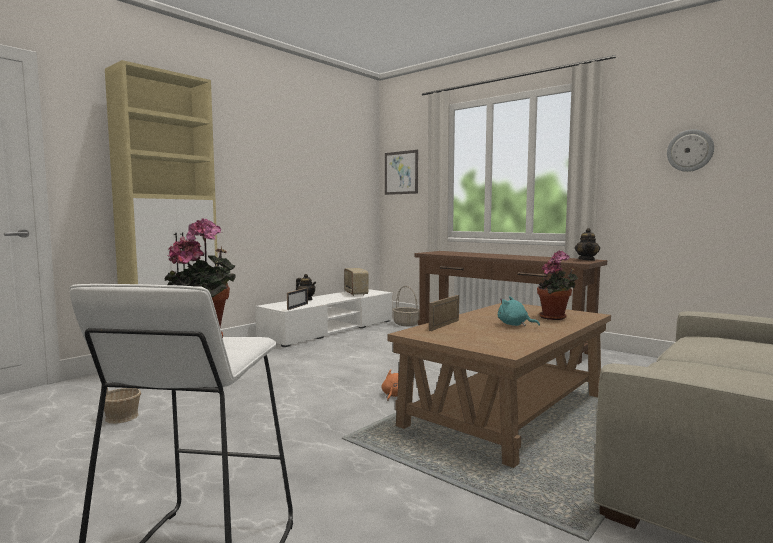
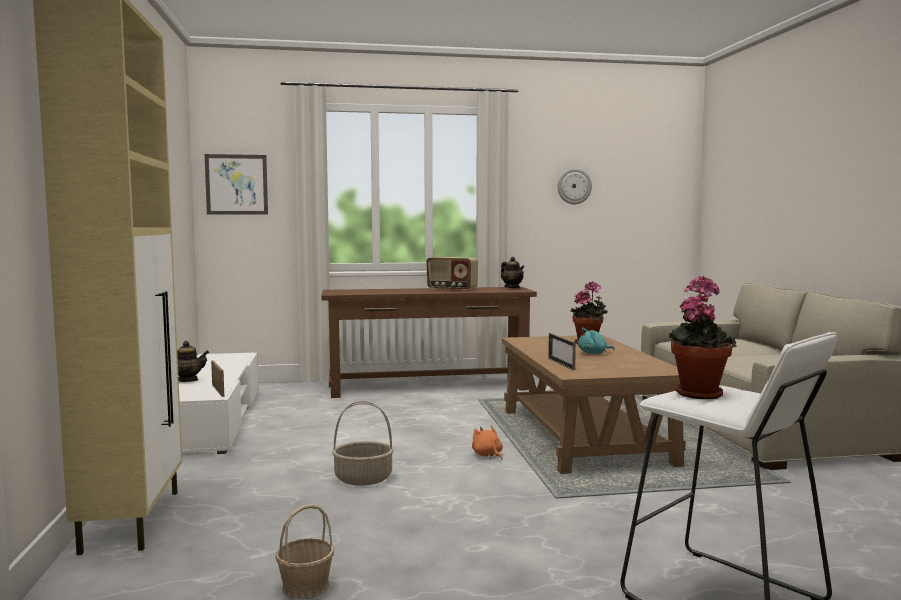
camera: 50 degrees left, 0 degrees up
(355, 293) = (219, 361): radio -> radio (452, 289)
(406, 324) = (285, 392): basket -> basket (364, 478)

